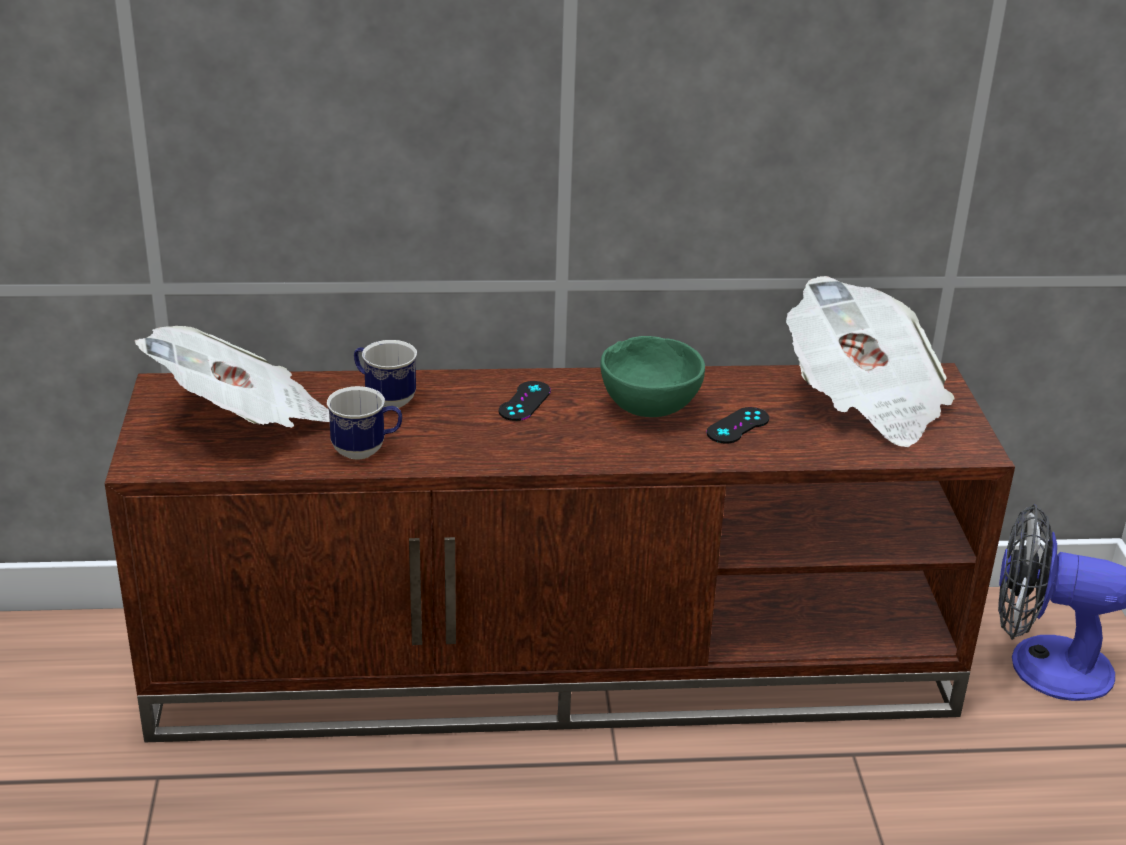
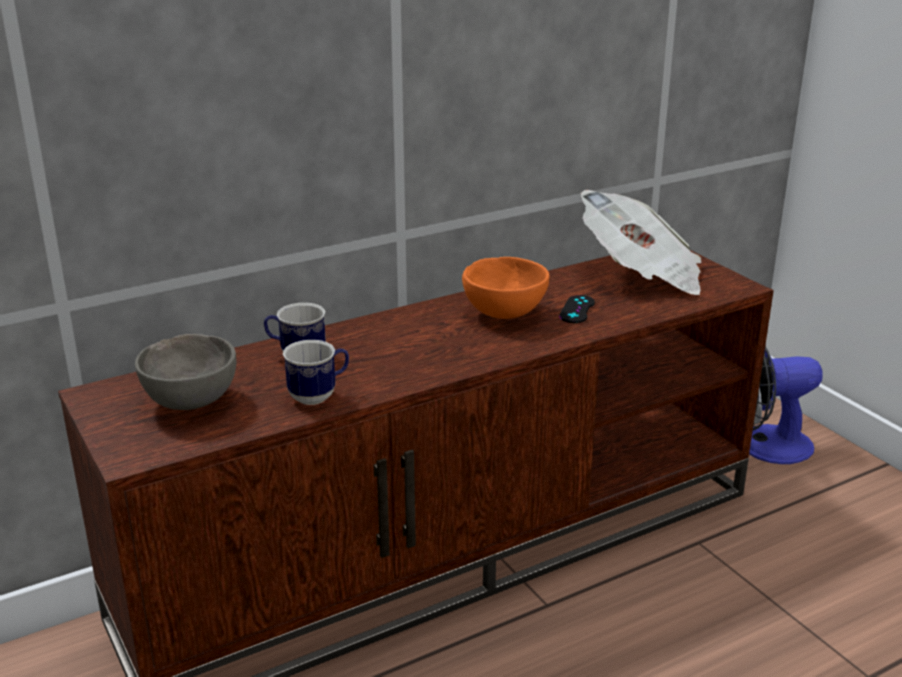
camera: 25 degrees left, 5 degrees down
(244, 421) = (192, 401): newspaper -> grey bowl
(524, 401) = (409, 331): black game controller -> none
(650, 407) = (504, 313): green bowl -> orange bowl

